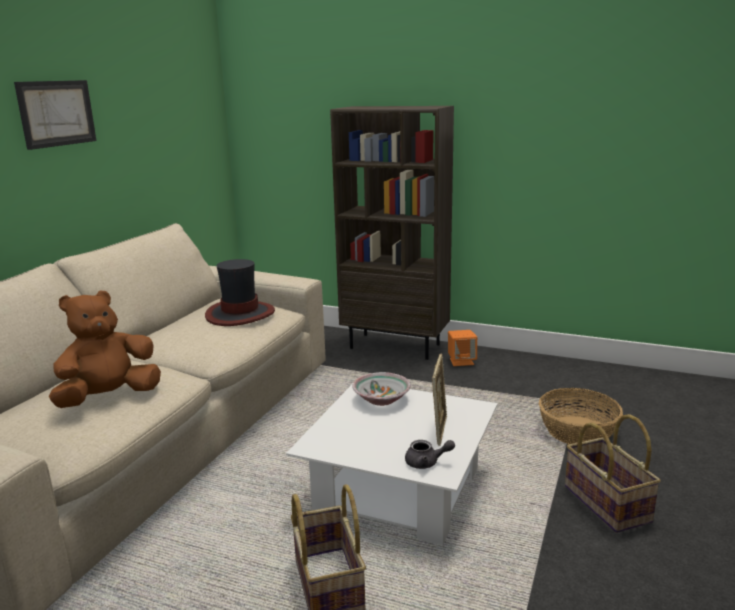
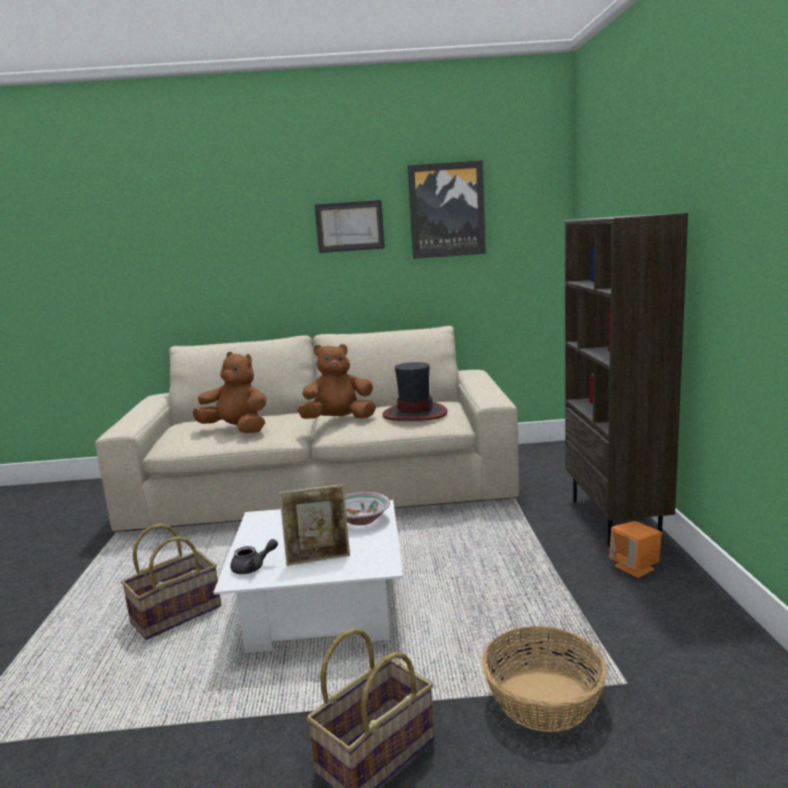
camera: 65 degrees right, 5 degrees down
(142, 95) = (446, 210): none -> picture
(192, 344) = (338, 420): none -> brown plush toy
(426, 463) = (253, 567): grey teapot -> grey teapot turned 90 degrees counterclockwise

